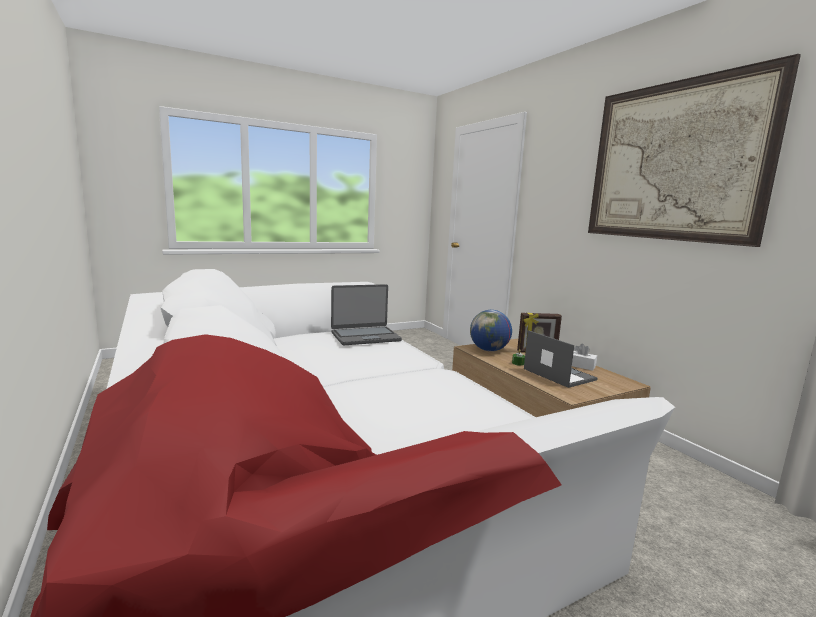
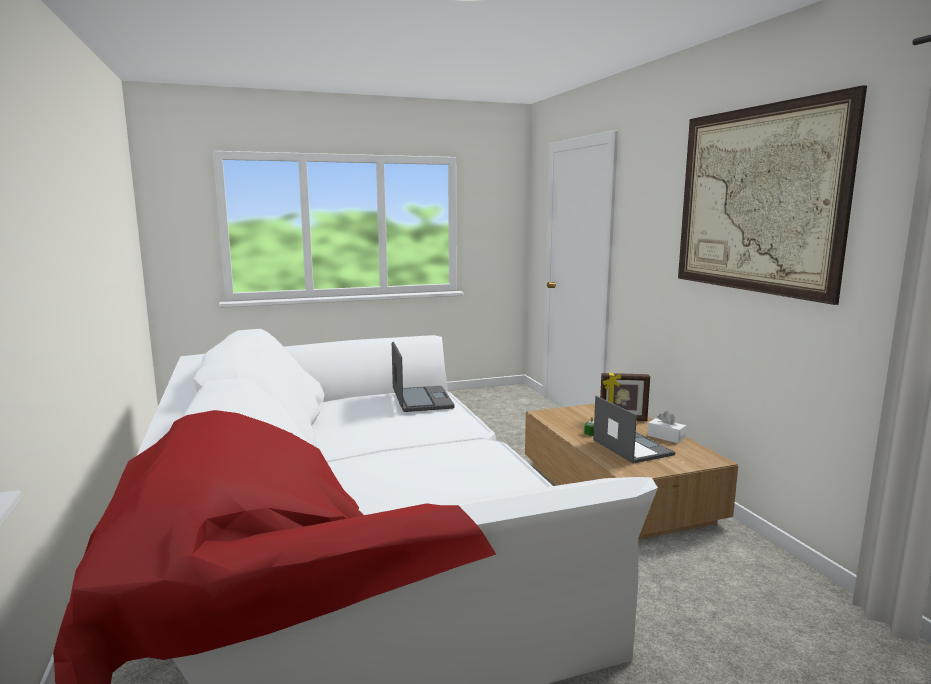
camera: 10 degrees right, 0 degrees up
(365, 336) = (421, 400): laptop -> laptop turned 90 degrees counterclockwise
(489, 350) = (565, 416): globe -> none

